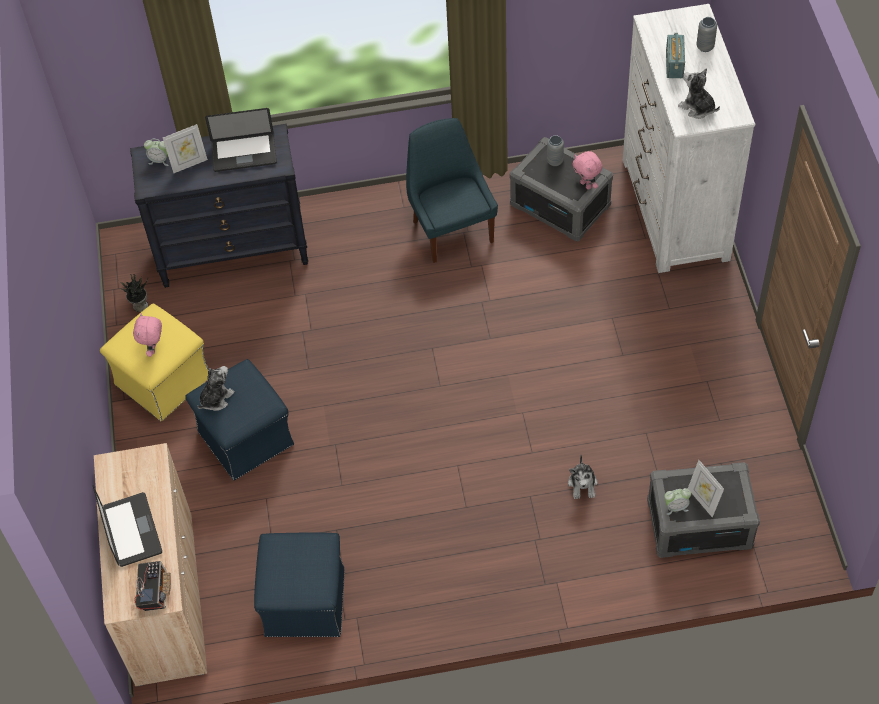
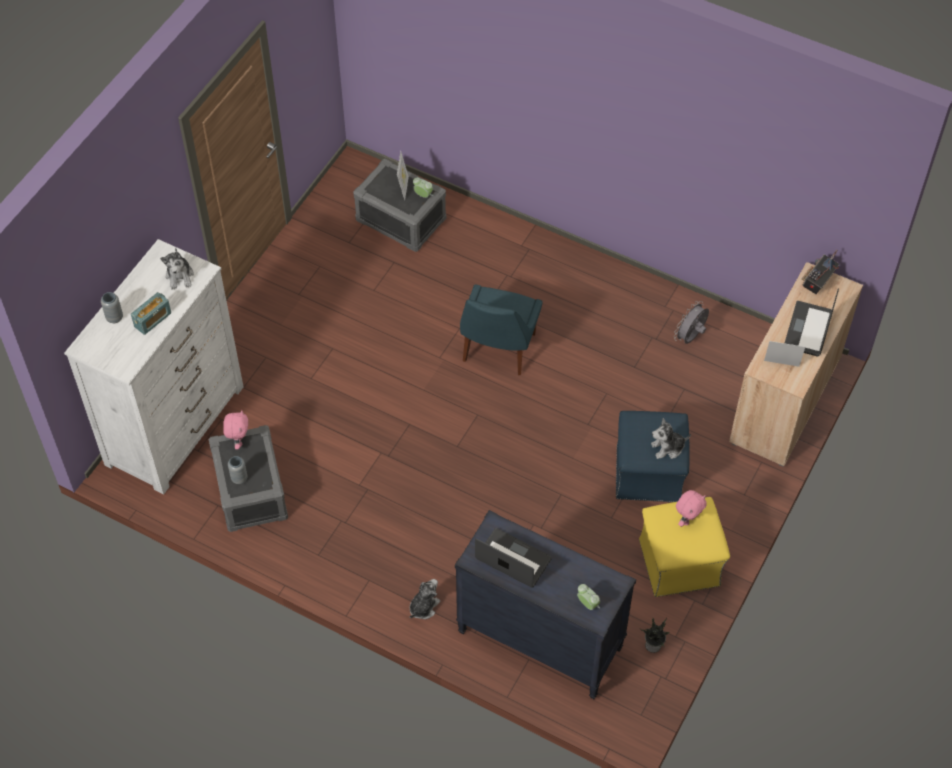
camera: 145 degrees left, 0 degrees up
(189, 164) = (566, 582): picture frame -> picture frame (781, 366)
(305, 601) = (690, 337): blue ottoman -> grey fan
(451, 229) = (351, 531): blue chair -> blue chair (498, 350)
(583, 484) = (447, 287): plush toy -> plush toy (423, 607)

